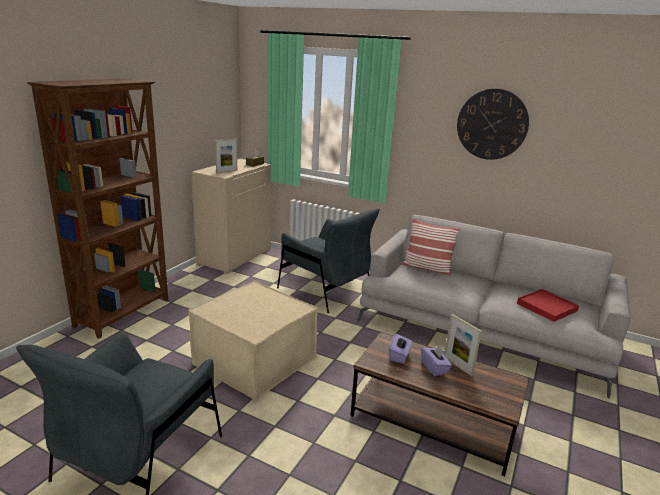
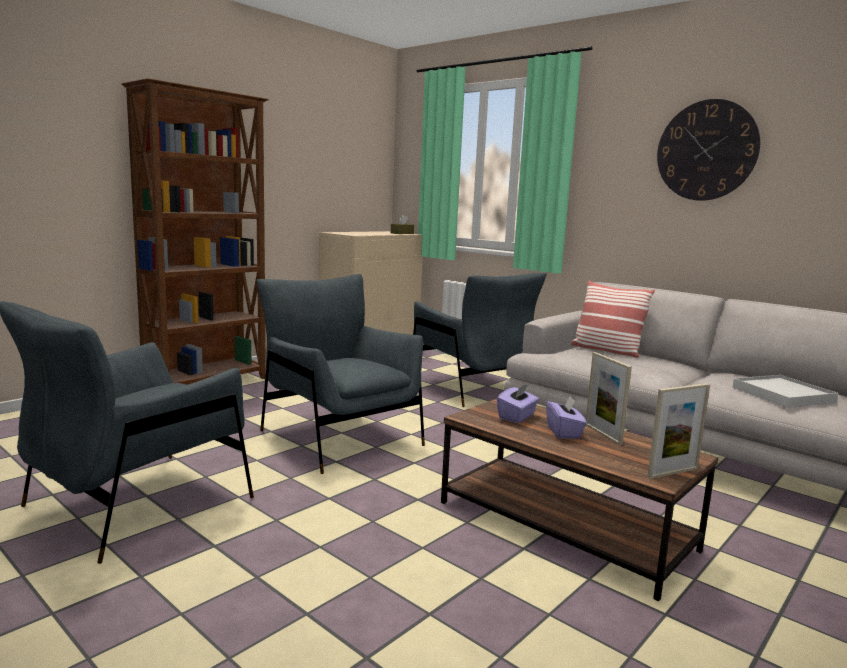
camera: 15 degrees right, 10 degrees down
(226, 171) = (361, 234): picture frame -> picture frame (673, 473)
(255, 361) = (340, 437): beige ottoman -> grey armchair
(546, 307) = (782, 395): red tray -> white tray

